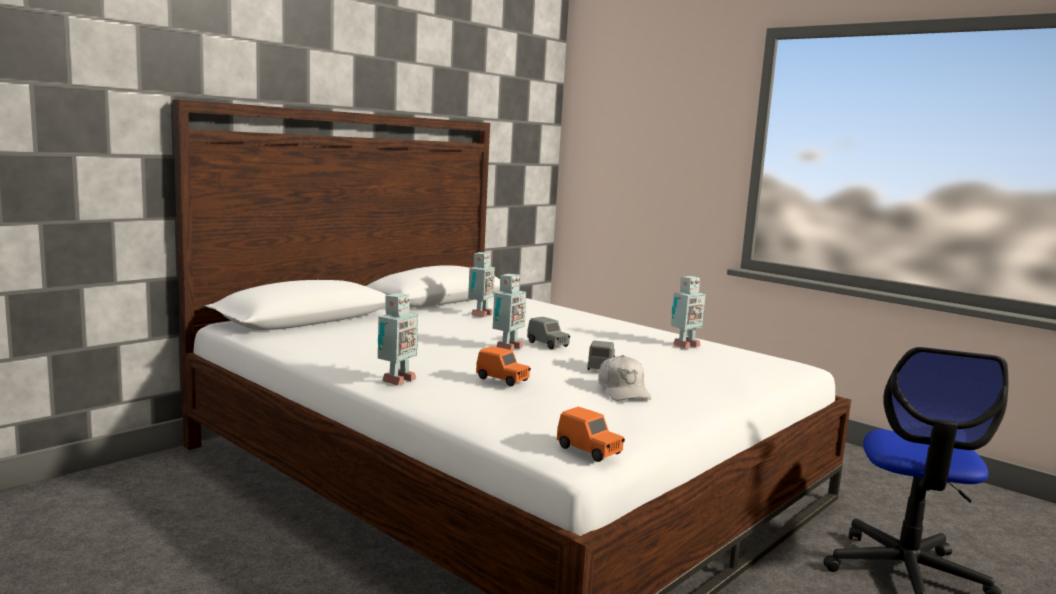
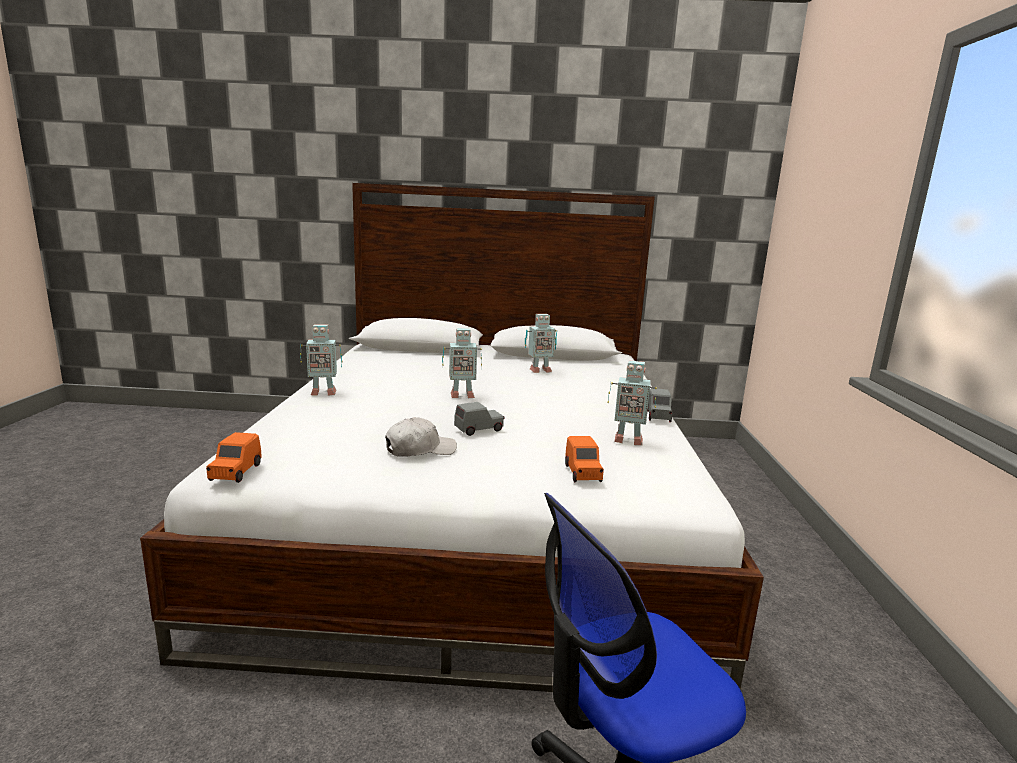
camera: 50 degrees right, 5 degrees up
(502, 380) = (367, 411): orange toy car -> orange toy car (582, 473)
(548, 344) = (500, 402): grey toy car -> grey toy car (658, 416)
(623, 391) = (420, 450): white cap -> white cap turned 150 degrees counterclockwise

